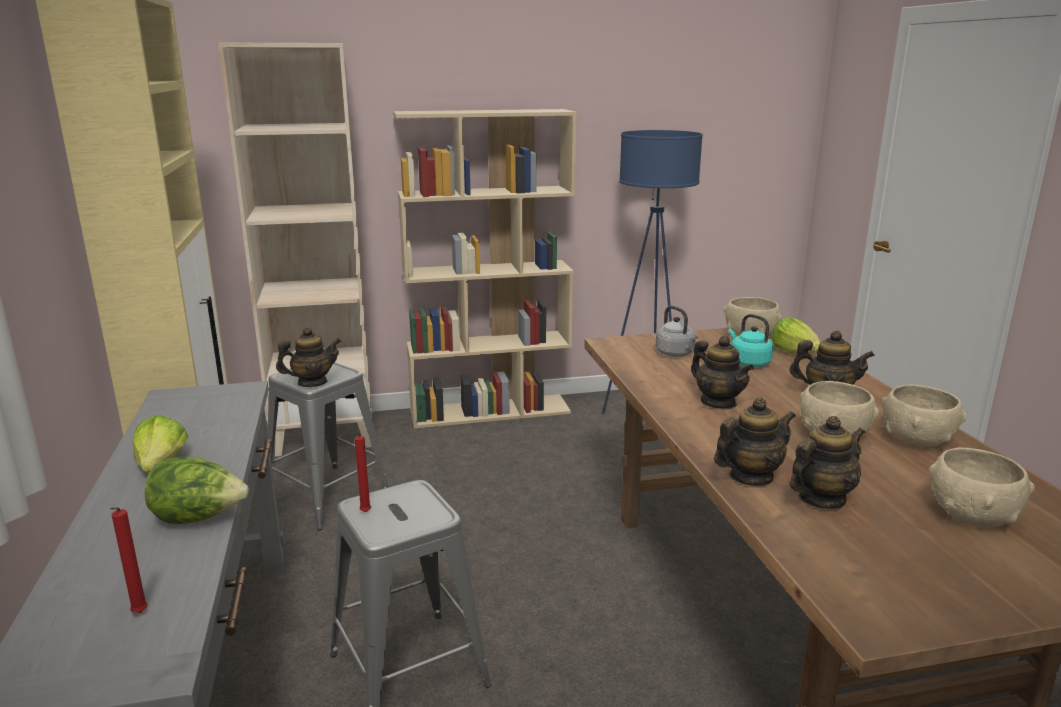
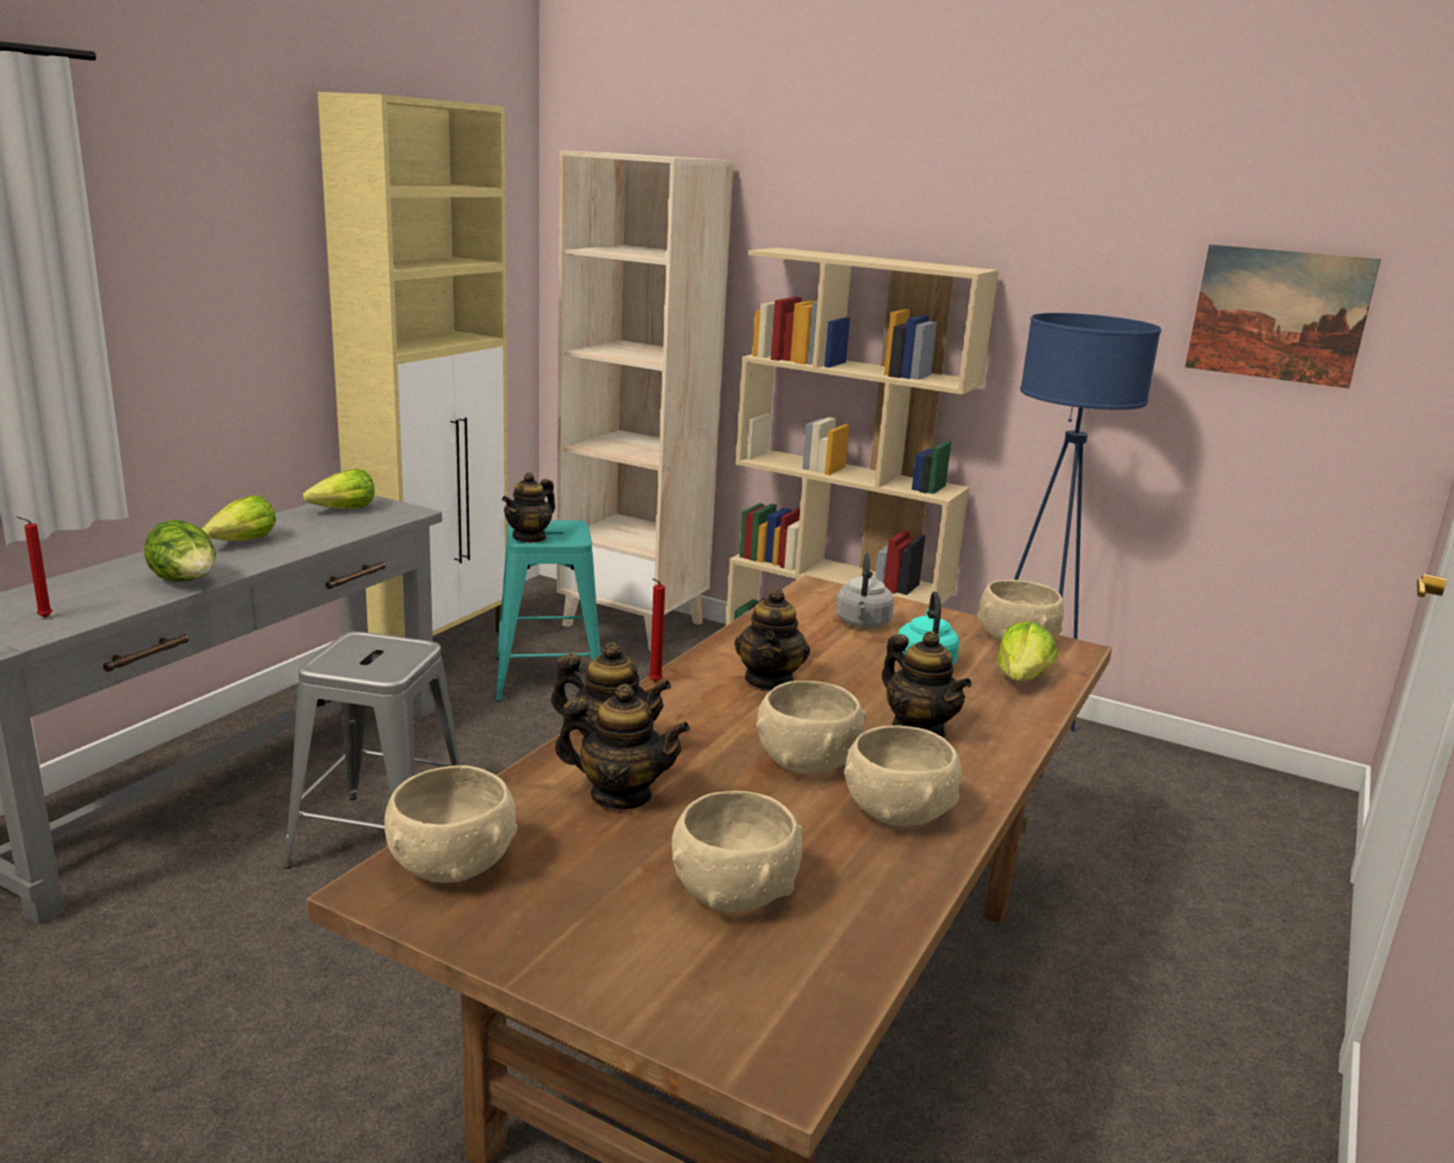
camera: 40 degrees right, 0 degrees up
(185, 408) = (344, 510): none -> lettuce
(312, 383) = (529, 537): teapot -> teapot turned 105 degrees clockwise
(328, 496) = (548, 677): grey stool -> turquoise stool
(365, 513) = (349, 646): red candle -> red candle (653, 682)
(726, 117) = (1278, 315): none -> picture
(864, 587) = (452, 865): none -> beige bowl

